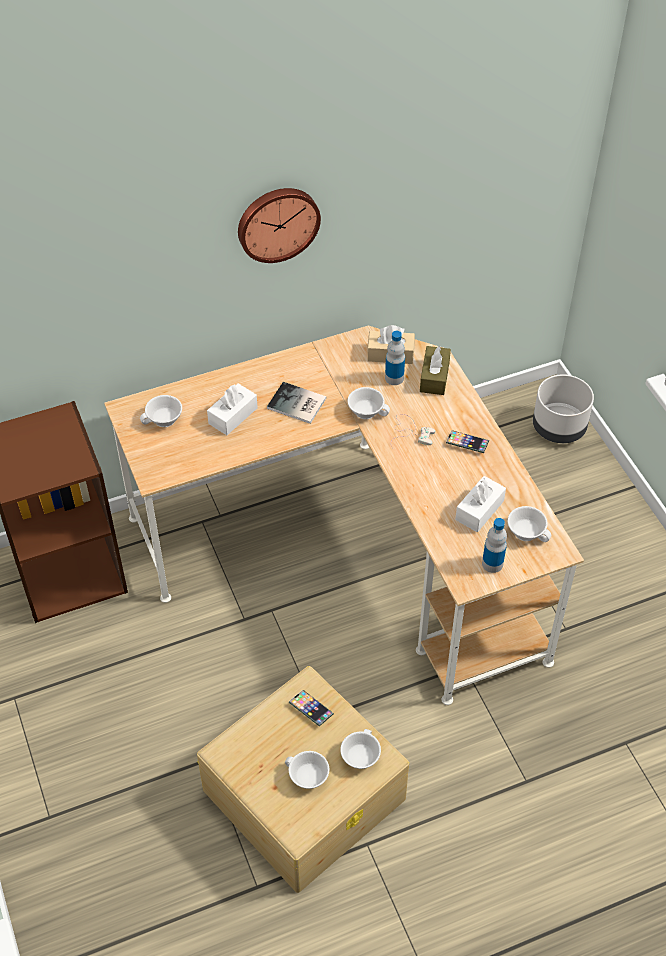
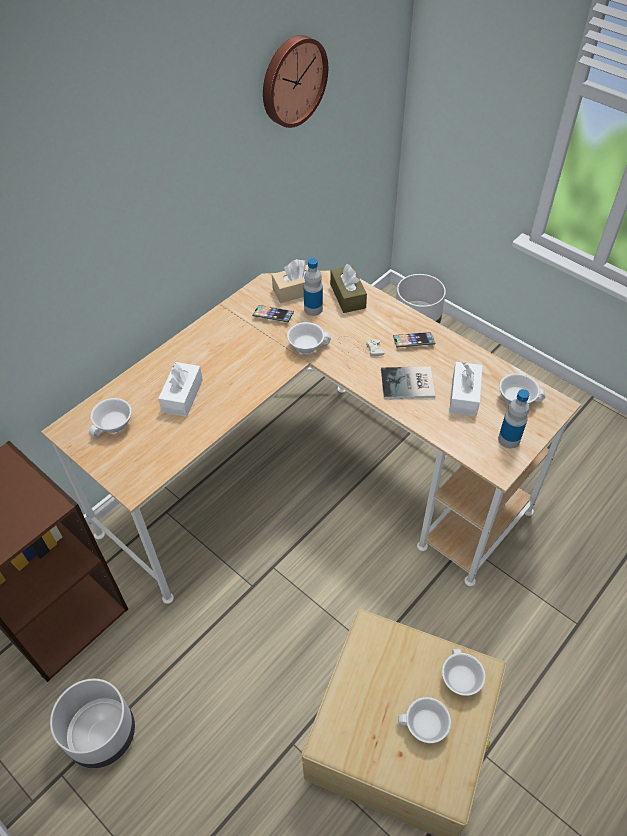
camera: 25 degrees left, 0 degrees up
(59, 682) = (102, 734): none -> grey planter
(277, 223) = (166, 177): wall clock -> wall clock (292, 80)
(297, 405) = (239, 363): book -> book (409, 384)
(311, 709) = (387, 652): phone -> phone (273, 316)

